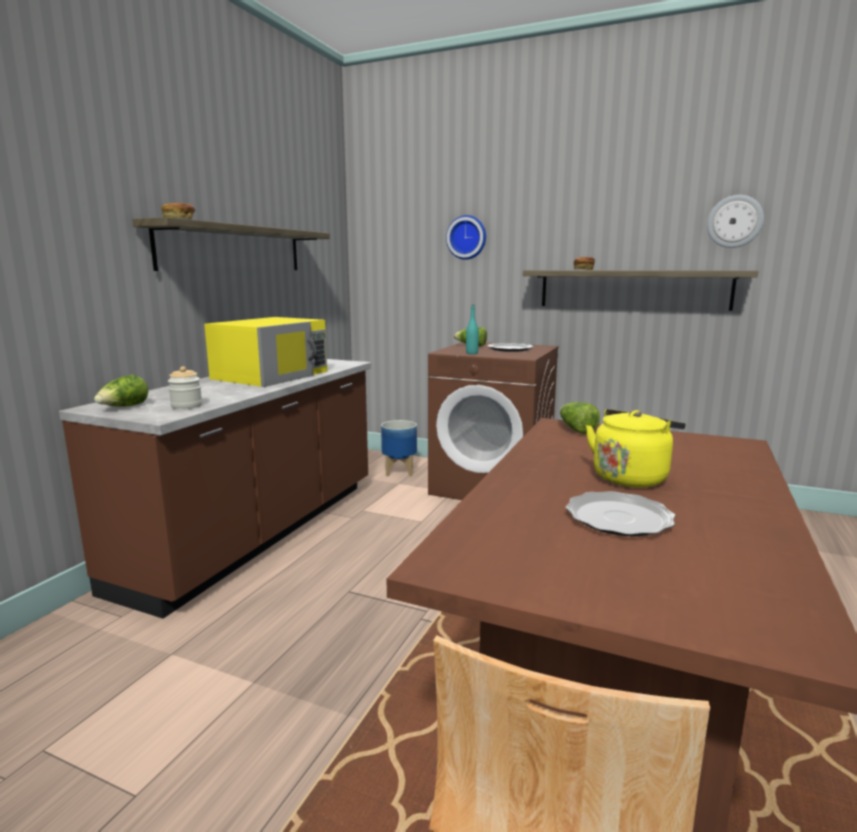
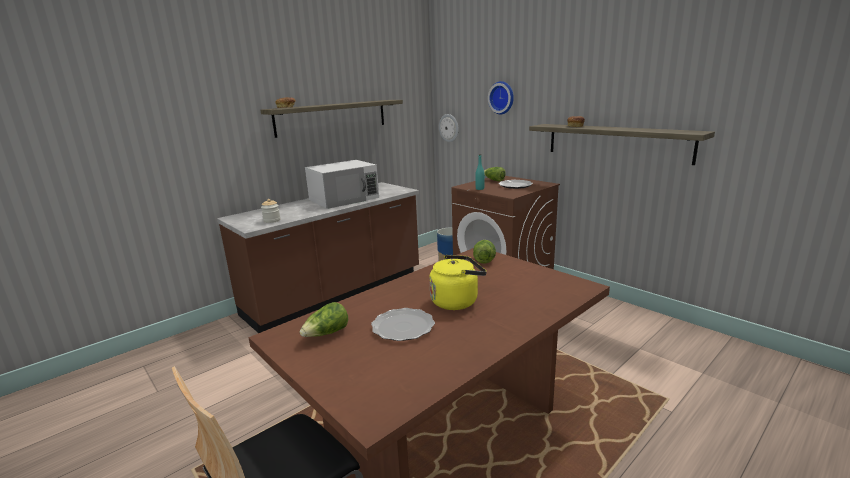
camera: 25 degrees right, 5 degrees up
(124, 407) = (244, 219): lettuce -> lettuce (327, 334)
(272, 375) = (344, 198): yellow microwave -> white microwave
(734, 221) = (699, 88): wall clock -> wall clock (449, 128)

